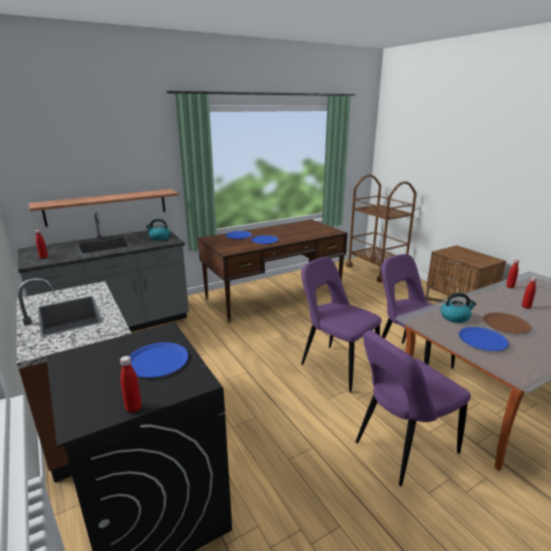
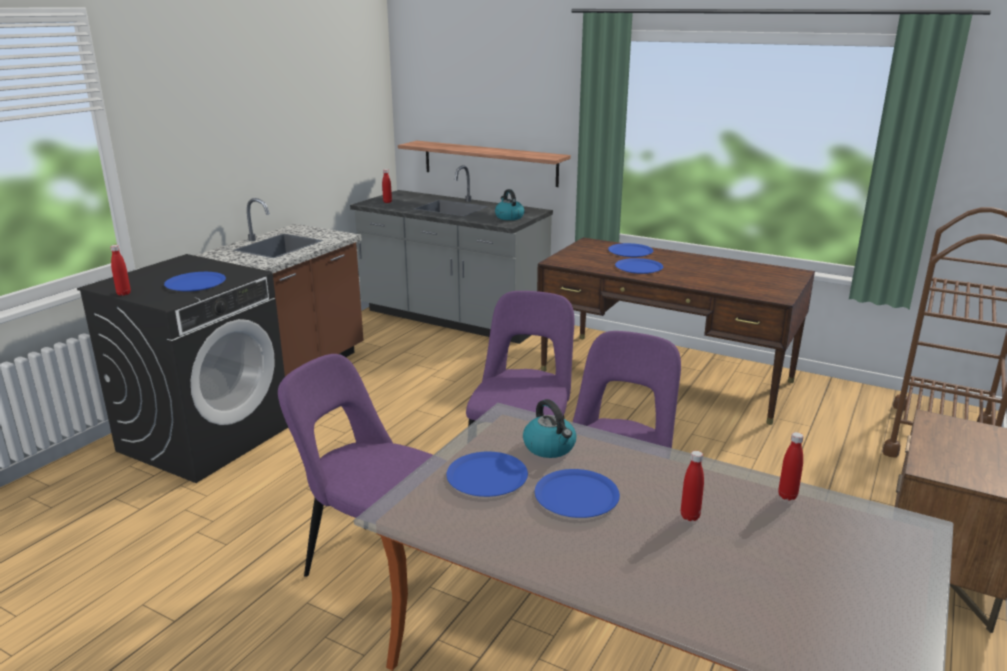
camera: 60 degrees right, 0 degrees up
(505, 324) = (576, 495): brown plate -> blue plate

